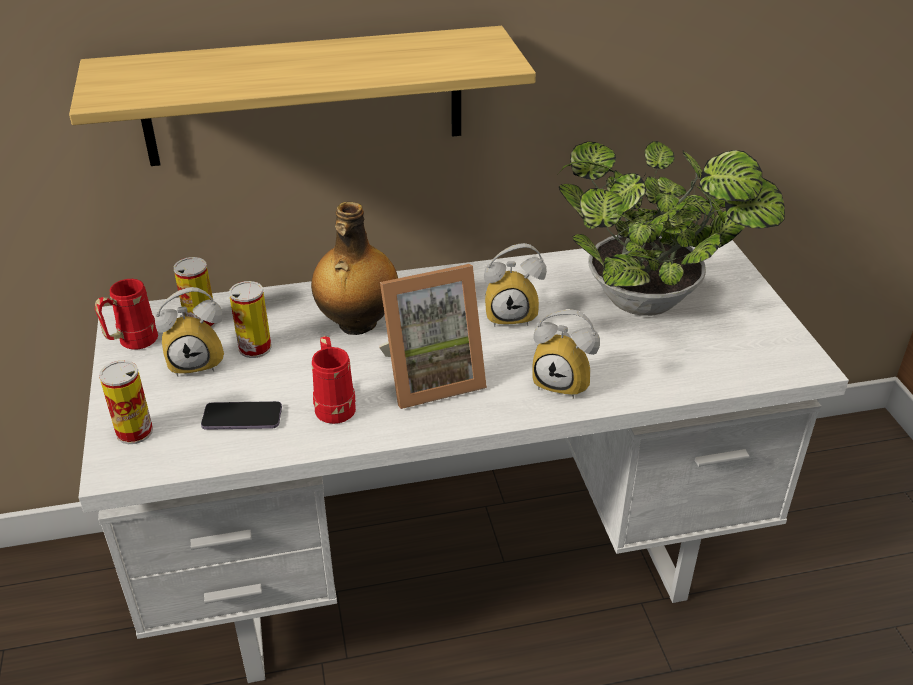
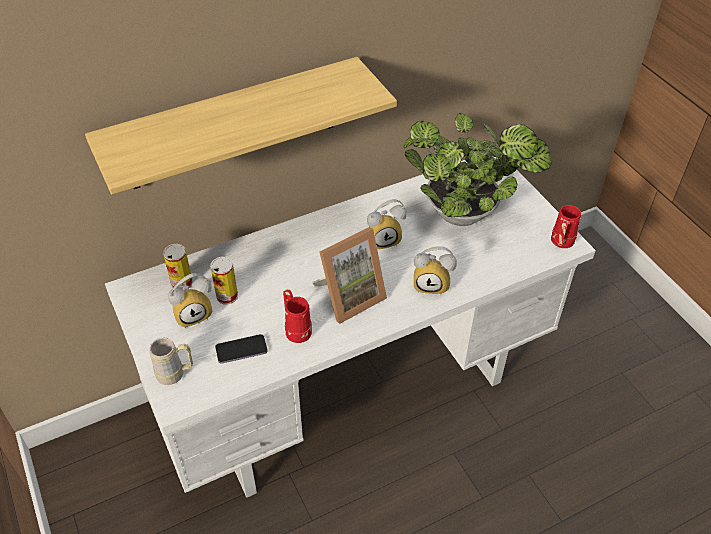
camera: 15 degrees left, 10 degrees up
(132, 342) = (141, 308): red mug -> red mug (560, 244)
(134, 432) = (176, 374): can -> beige mug
(357, 324) = (286, 265): bottle -> none

